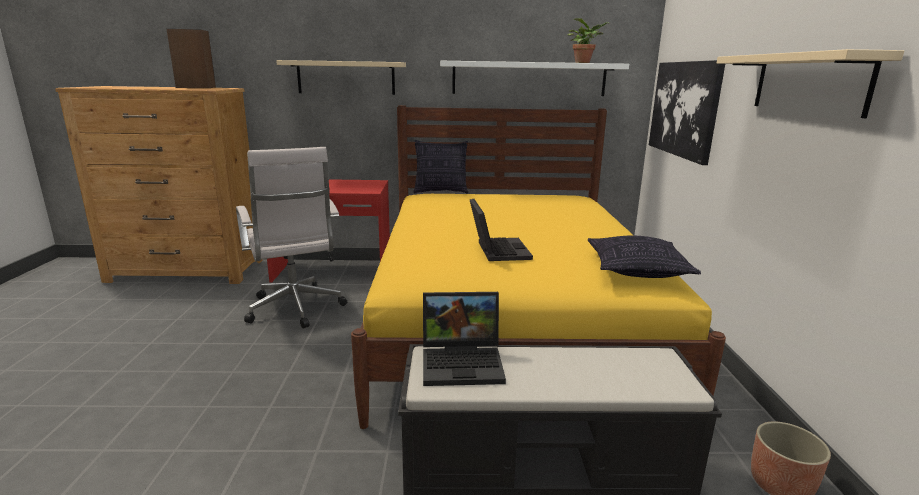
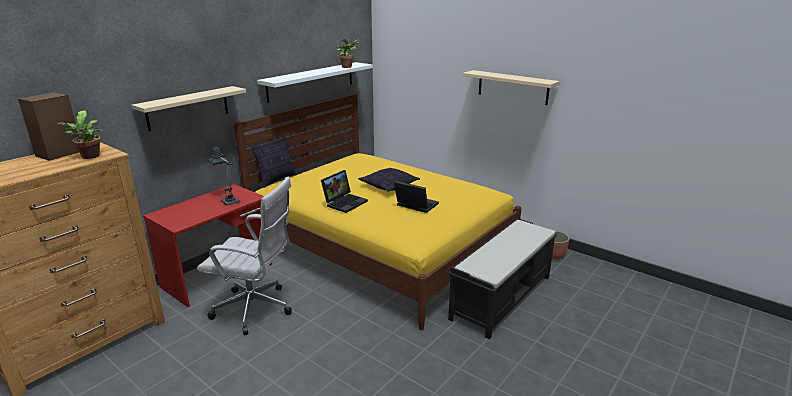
camera: 50 degrees left, 5 degrees up
(194, 89) = (89, 157): none -> potted plant
(348, 187) = (228, 200): none -> table lamp
(464, 362) = (482, 261): laptop -> laptop (345, 202)
(637, 270) = (476, 191): pillow -> pillow (389, 186)
(684, 109) = (414, 90): picture -> none

